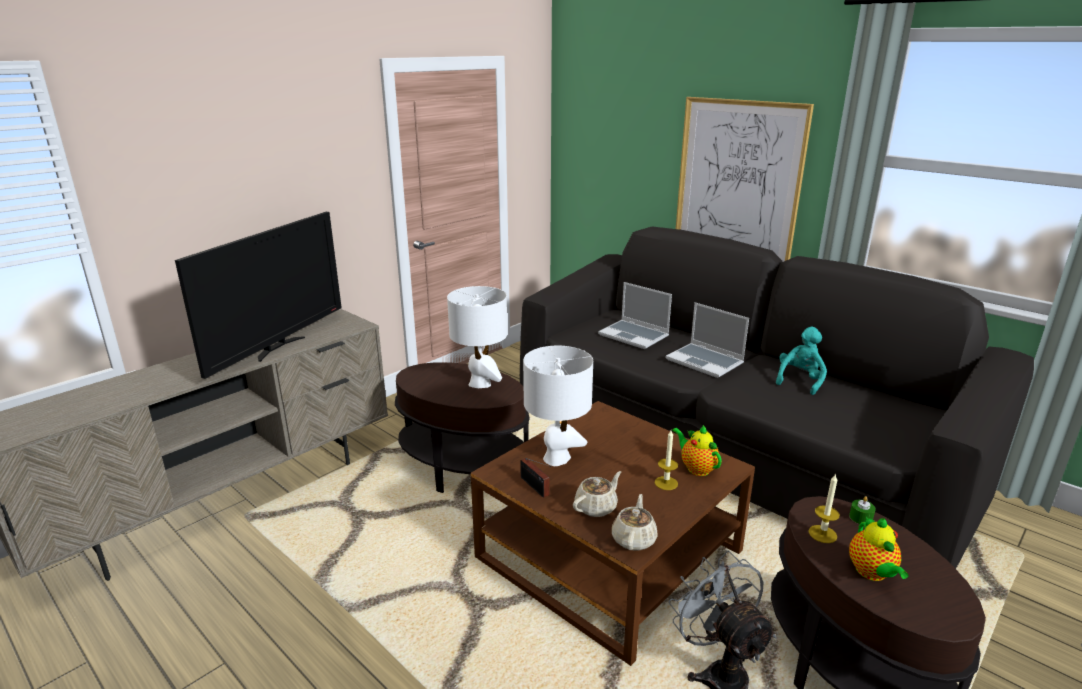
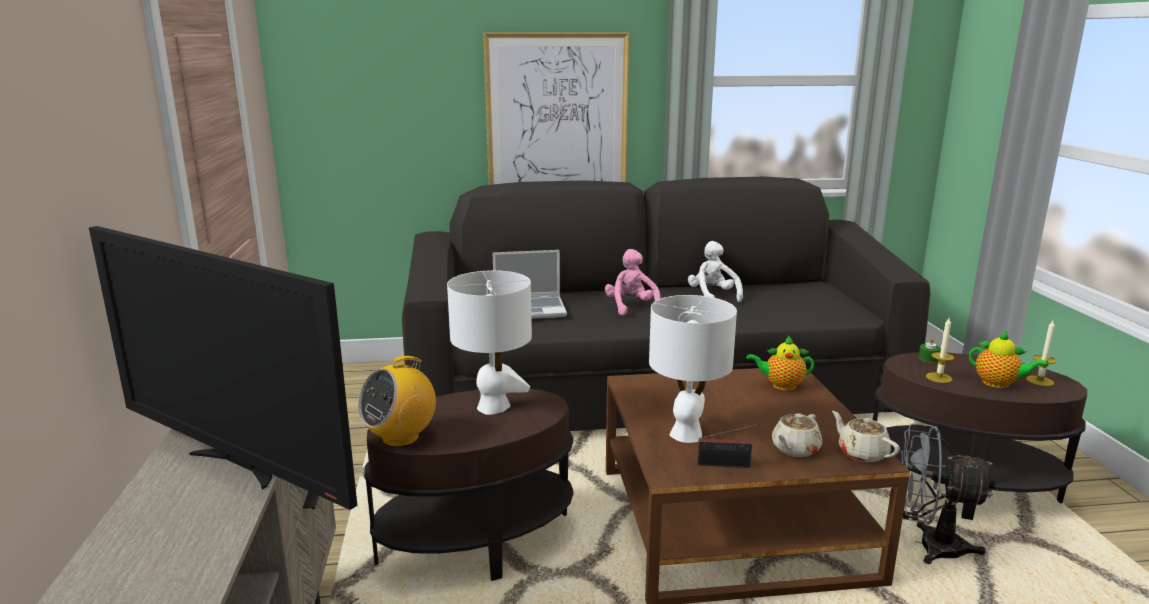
camera: 50 degrees left, 5 degrees down
(278, 348) = (237, 465): television -> television turned 150 degrees clockwise
(412, 377) = (401, 438): none -> radio
(596, 507) = (794, 449): beige teapot -> beige teapot turned 135 degrees counterclockwise
(666, 483) = (790, 406): candle -> candle (1039, 381)
(705, 361) = (631, 307): laptop -> pink plush toy
(800, 381) = (712, 296): turquoise plush toy -> white plush toy

